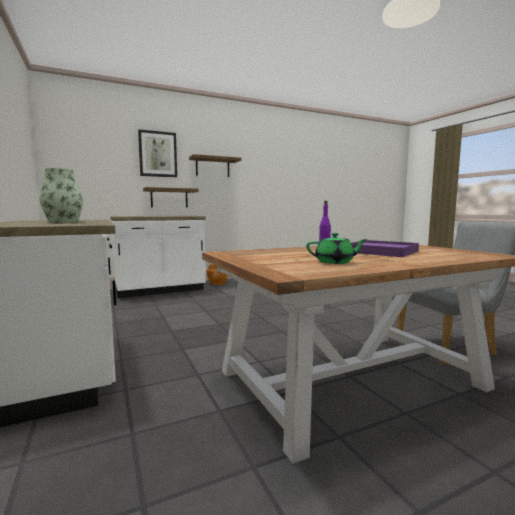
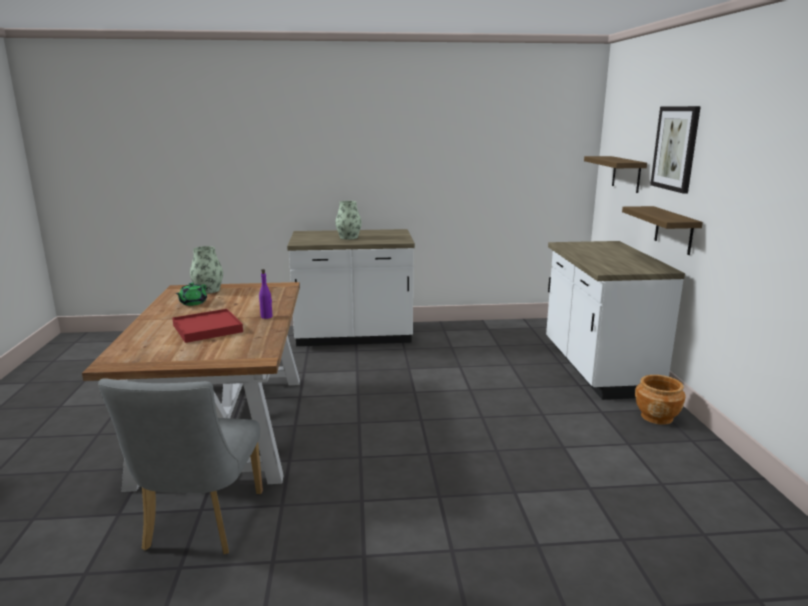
camera: 110 degrees right, 10 degrees up
(212, 167) = (737, 178): shelf -> shelf (626, 174)
(277, 265) = (208, 290): none -> vase
(381, 252) = (208, 328): purple tray -> red tray

